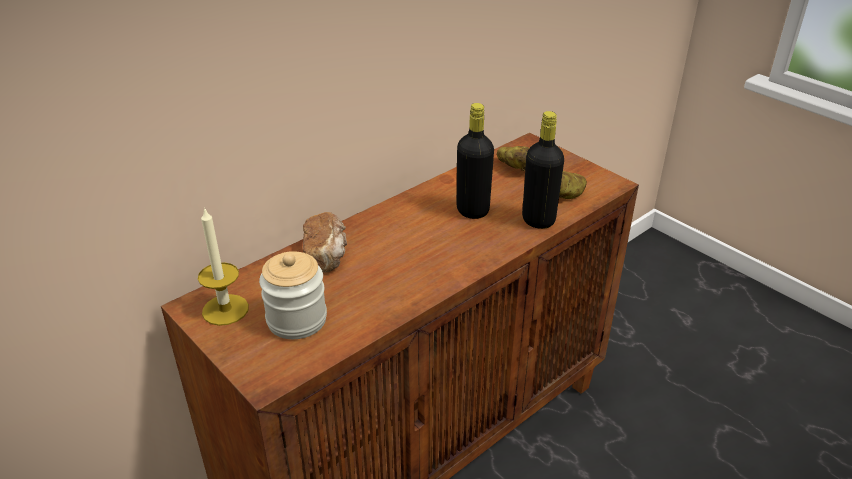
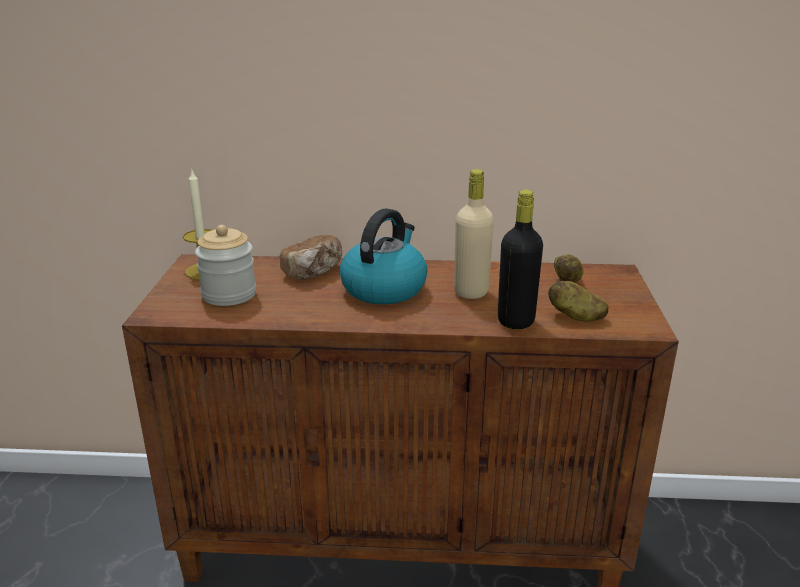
camera: 45 degrees right, 10 degrees down
(409, 241) = (384, 288): none -> kettle
(472, 210) = (471, 292): black bottle -> beige bottle

